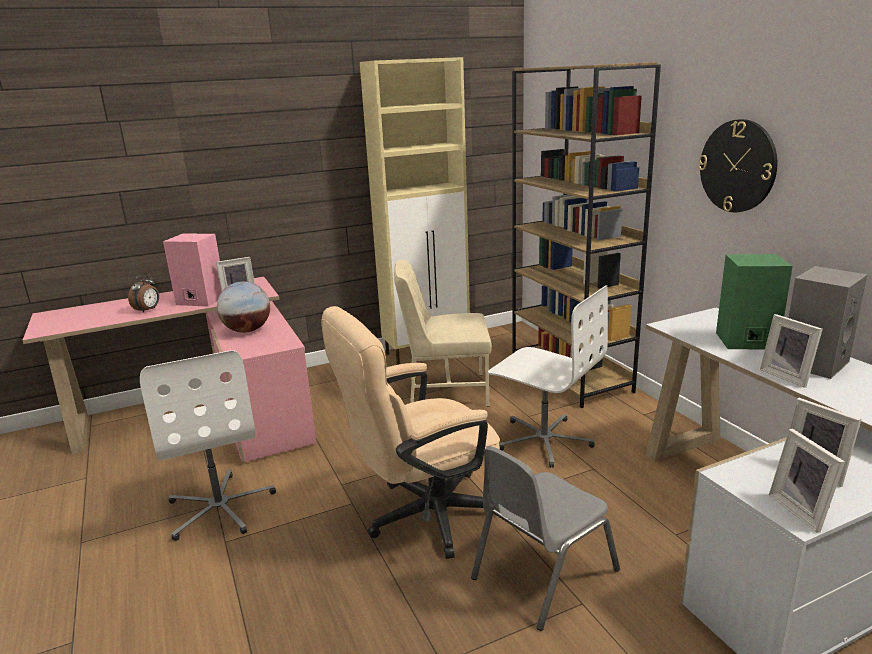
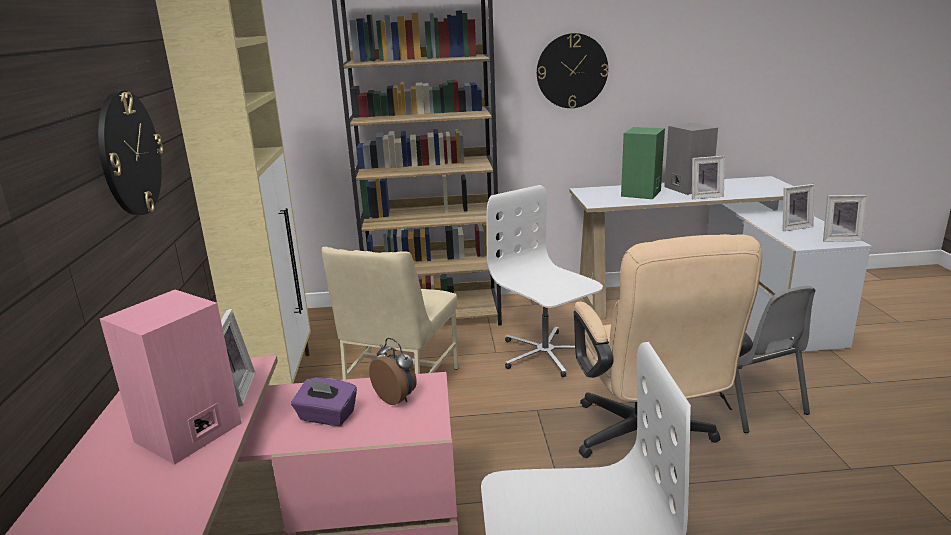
camera: 70 degrees left, 0 degrees up
(148, 310) = (158, 504): alarm clock -> alarm clock (397, 398)
(247, 330) = (326, 417): globe -> purple tissue box
(302, 169) = (129, 154): none -> wall clock
(544, 440) = (545, 354): white office chair -> white office chair turned 90 degrees counterclockwise

